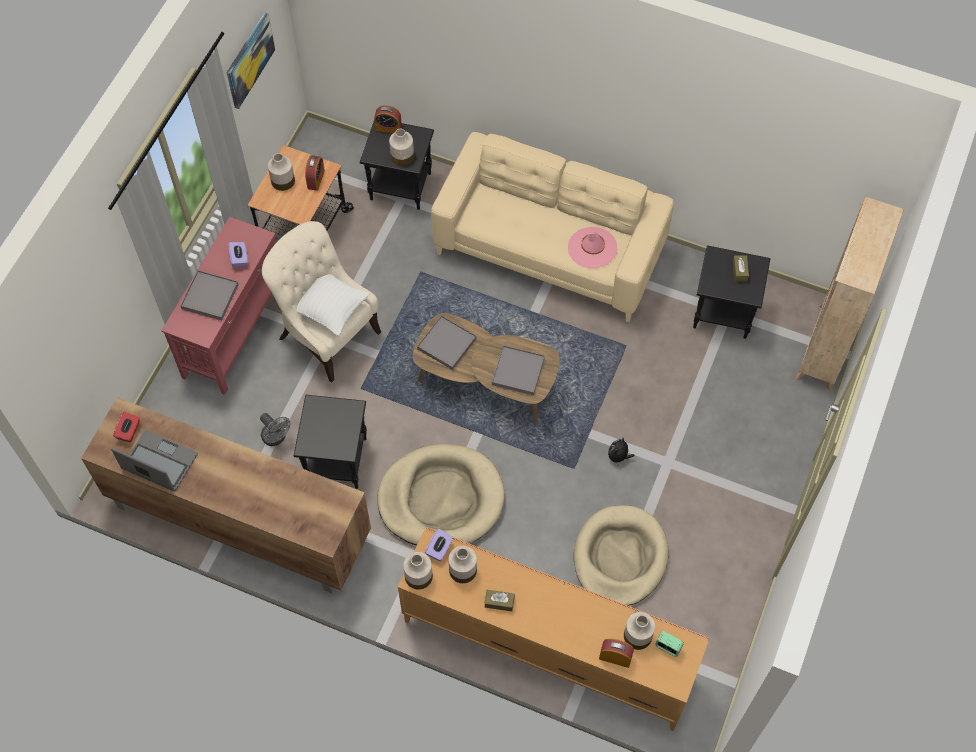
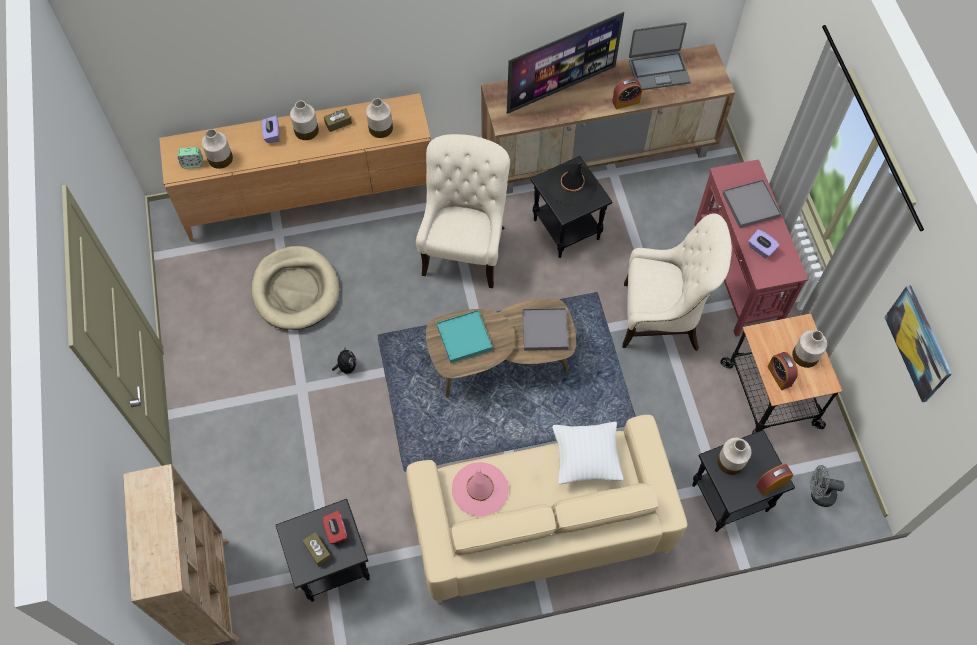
camera: 145 degrees right, 0 degrees up
(129, 431) = (701, 76): red tissue box -> red tissue box (336, 531)
(263, 503) = (560, 88): none -> television
(276, 438) = (625, 217): grey fan -> grey fan (818, 494)
(326, 430) = (572, 185): none -> black hat
(331, 310) = (658, 285): white pillow -> white pillow (586, 459)
(418, 575) = (410, 107): beige vase -> beige vase (306, 130)
(439, 549) = (408, 131): purple tissue box -> purple tissue box (272, 134)
(441, 499) = (465, 250): beige dog bed -> beige armchair
(518, 371) = (464, 337): grey tray -> turquoise tray
(615, 657) = (229, 136): alarm clock -> alarm clock (626, 102)

